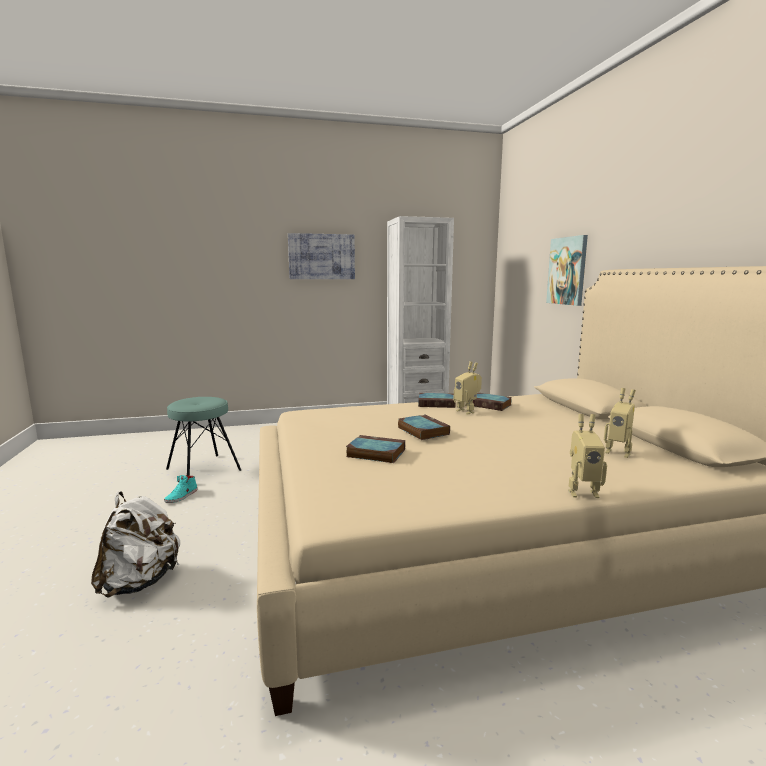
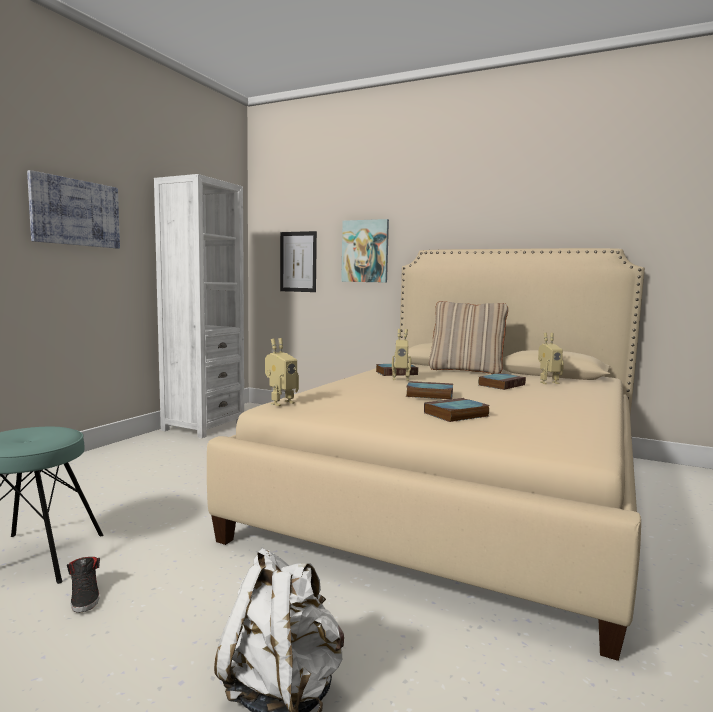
camera: 50 degrees left, 5 degrees down
(181, 496) = (85, 596): turquoise shoe -> black shoe
(437, 403) = (360, 378): book -> book (501, 385)
(522, 281) = (298, 261): none -> picture
(577, 417) = (466, 370): none -> beige pillow
(581, 492) = (603, 402): toy robot -> toy robot (280, 403)

